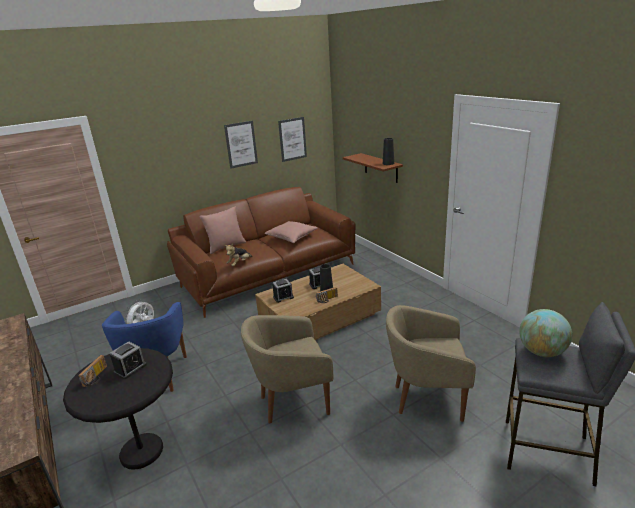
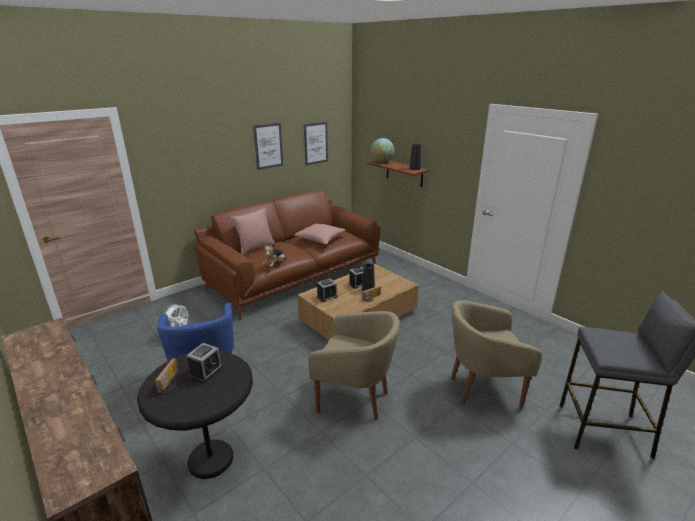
camera: 10 degrees left, 0 degrees up
(292, 402) = (355, 399): beige armchair -> beige armchair turned 135 degrees counterclockwise
(541, 352) = (608, 338): globe -> globe (382, 161)

